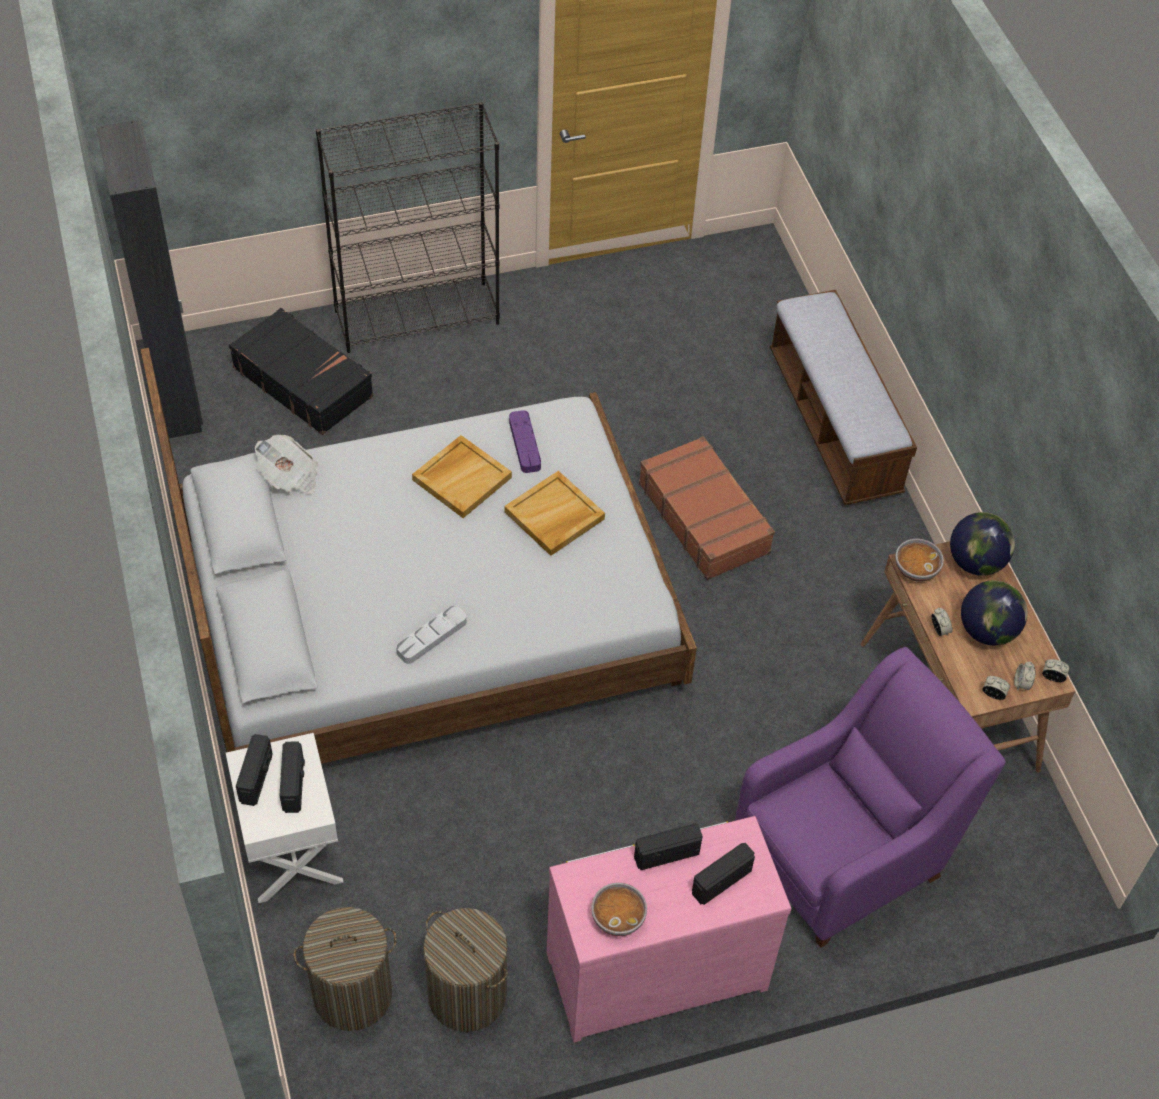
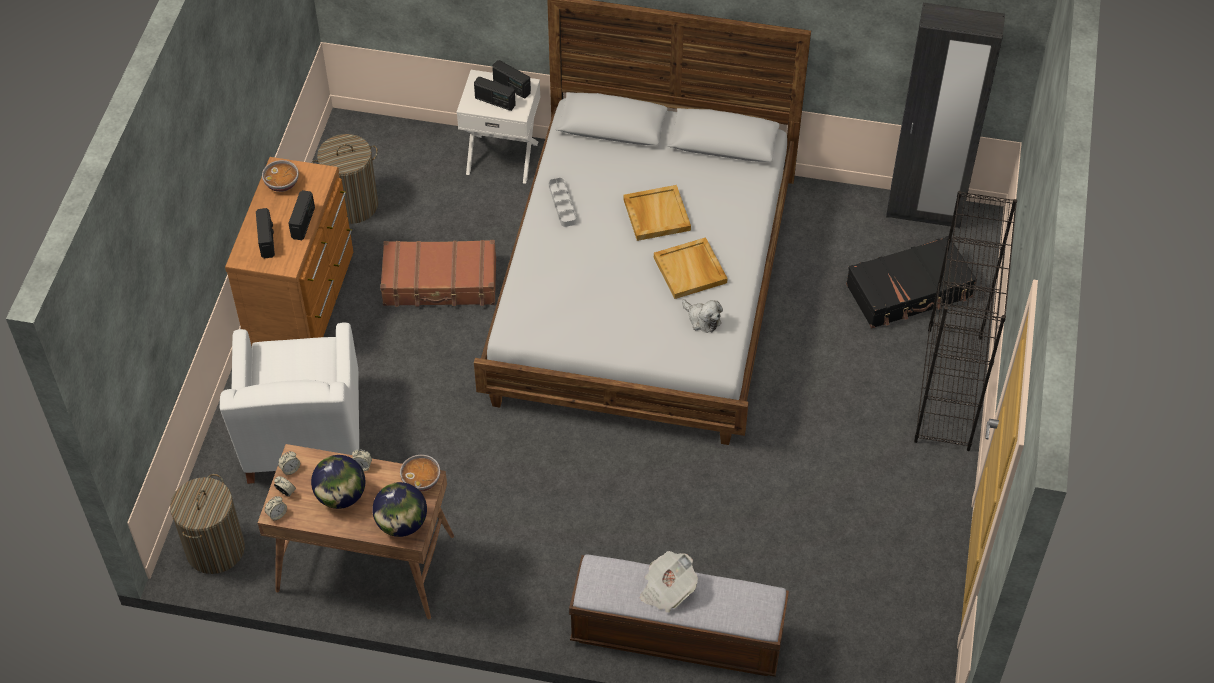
camera: 120 degrees right, 0 degrees up
(289, 476) = (747, 178): newspaper -> newspaper (667, 589)
(353, 994) = (391, 155): laundry basket -> laundry basket (215, 549)
(524, 444) = (702, 319): purple tray -> plush toy
(554, 516) = (622, 307): beige tray -> beige tray (656, 214)
(653, 966) = (304, 299): pink dresser -> brown dresser
(704, 517) = (631, 492): brown suitcase -> brown suitcase (440, 283)
(845, 851) = (303, 438): purple armchair -> white armchair

